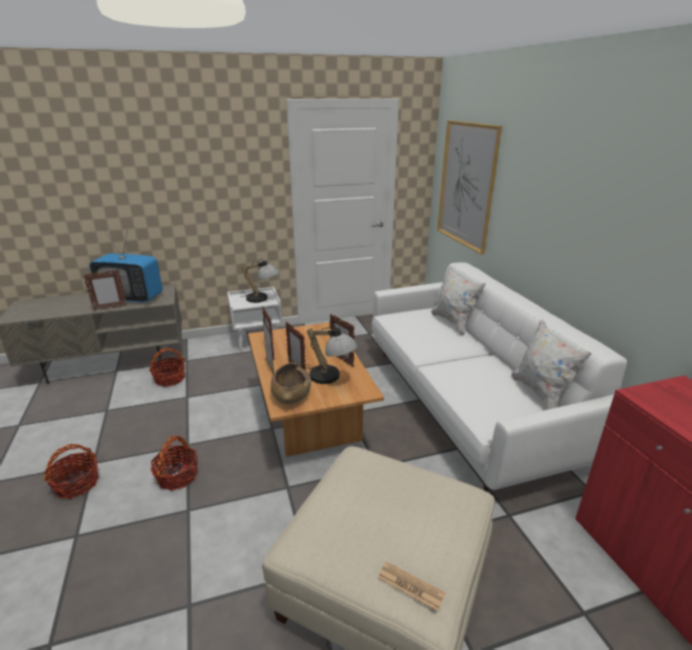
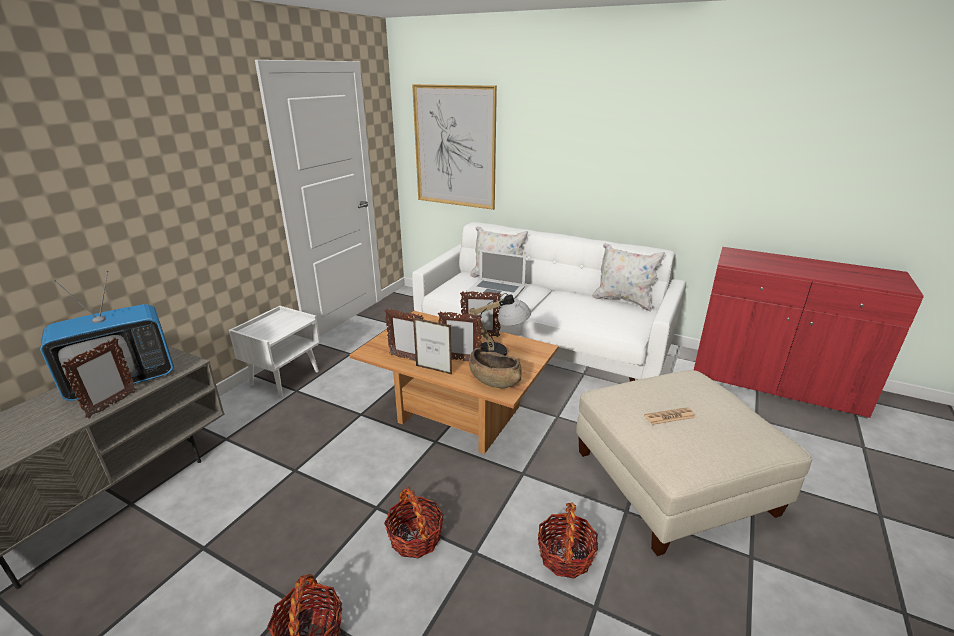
camera: 45 degrees left, 0 degrees up
(170, 379) = (237, 467): basket -> basket (565, 556)
(262, 299) = (286, 322): table lamp -> none
(410, 586) = (760, 436): newspaper -> newspaper (669, 416)
(430, 331) = (496, 290): none -> laptop

